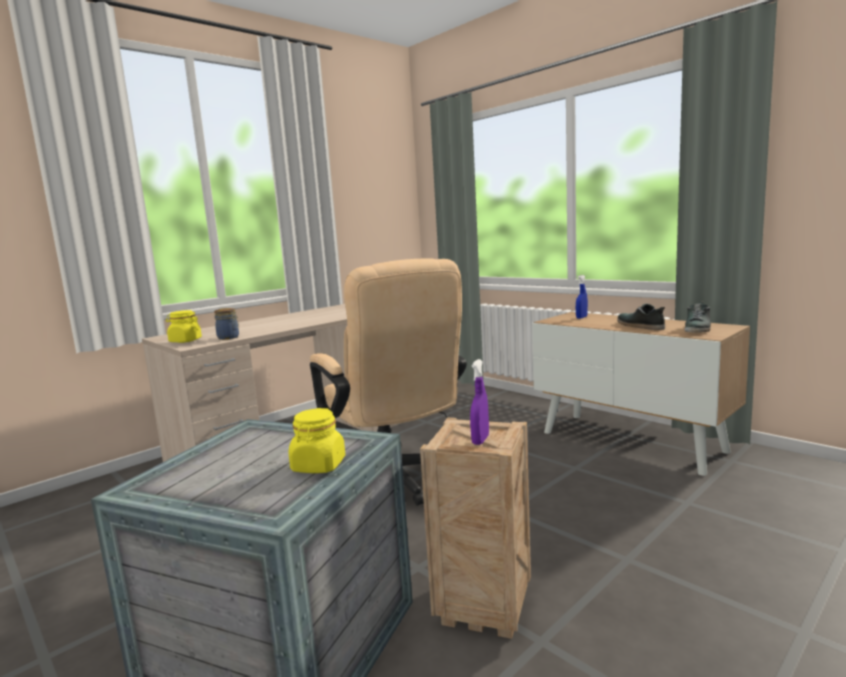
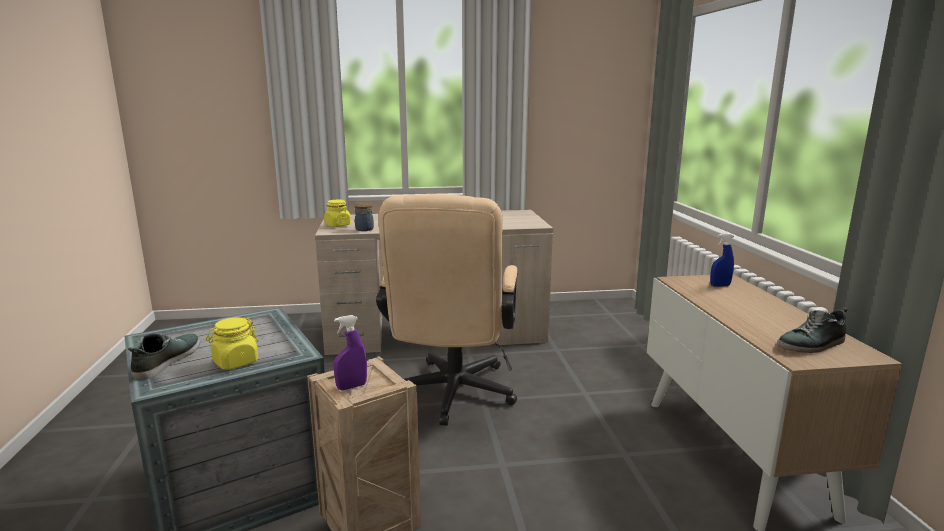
camera: 35 degrees right, 5 degrees up
(639, 326) = (753, 317): shoe -> shoe (166, 360)

